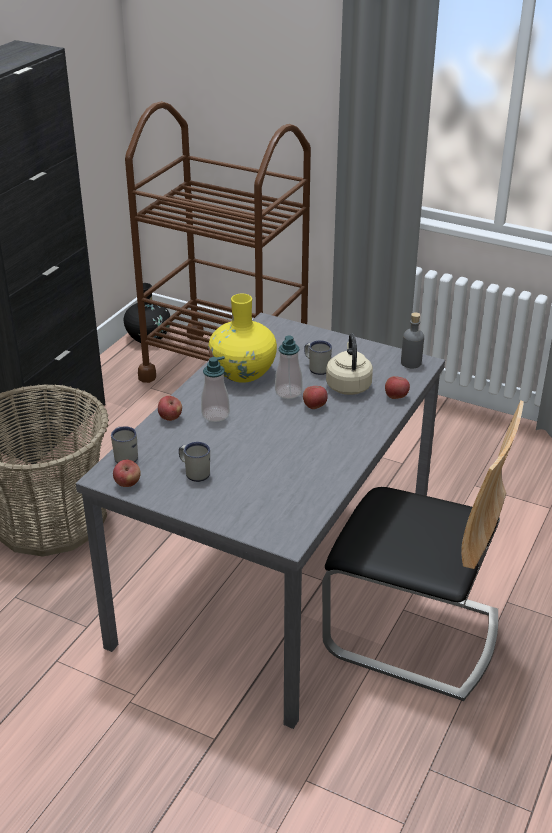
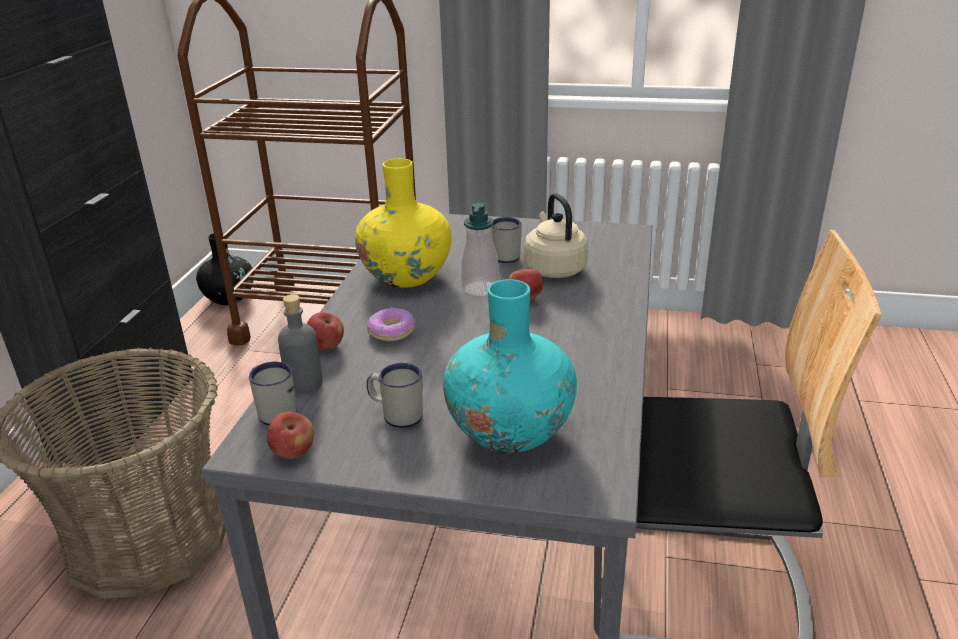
camera: 15 degrees left, 5 degrees down
(215, 415) = (392, 331): soap dispenser -> donut
(256, 496) = (510, 431): none -> turquoise vase
(396, 397) = (623, 271): apple -> none
(411, 363) = (615, 234): grey bottle -> grey bottle (304, 383)

